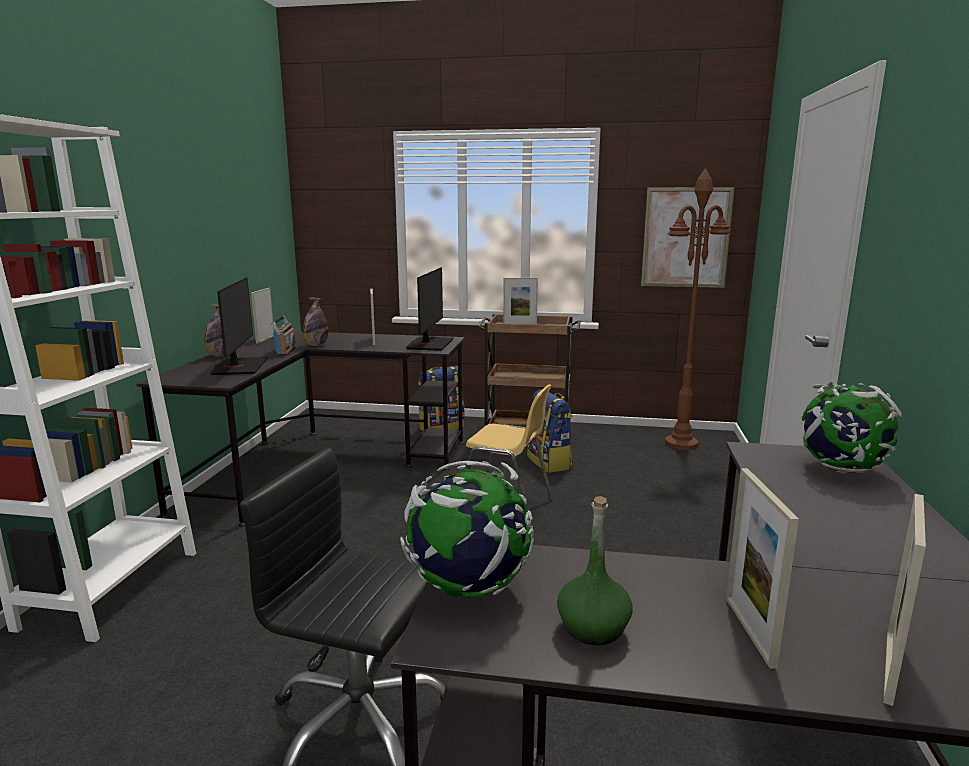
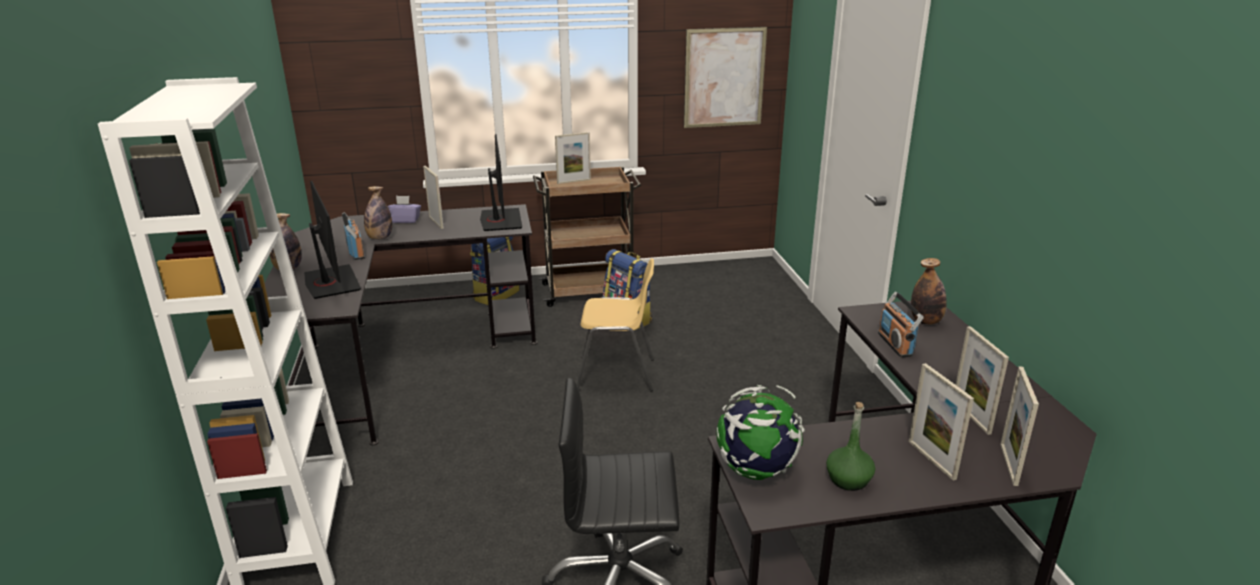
camera: 20 degrees left, 10 degrees up
(265, 339) = (310, 235): picture frame -> picture frame (971, 416)
(350, 337) = (404, 220): none -> purple tissue box
(681, 444) = (734, 279): brown floor lamp -> none
(780, 486) = (895, 344): none -> radio
(840, 469) = (925, 321): globe -> bottle

